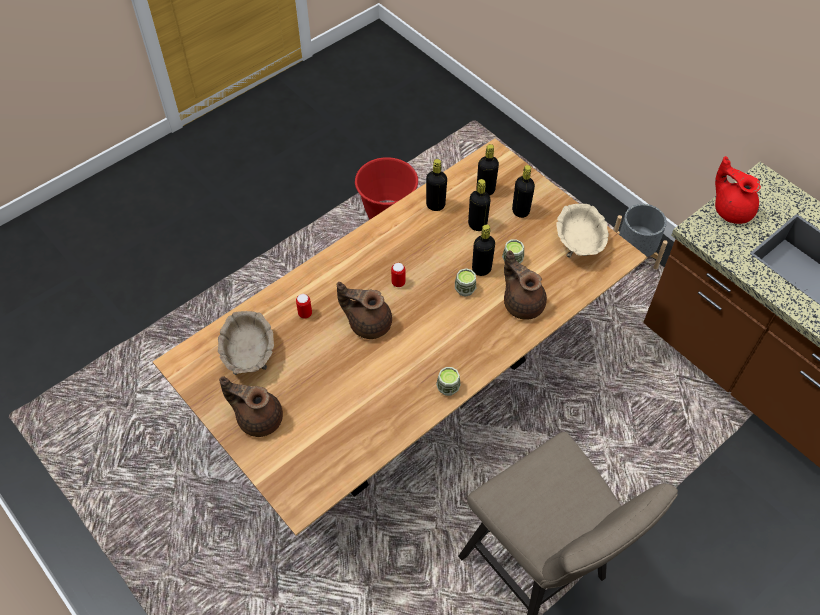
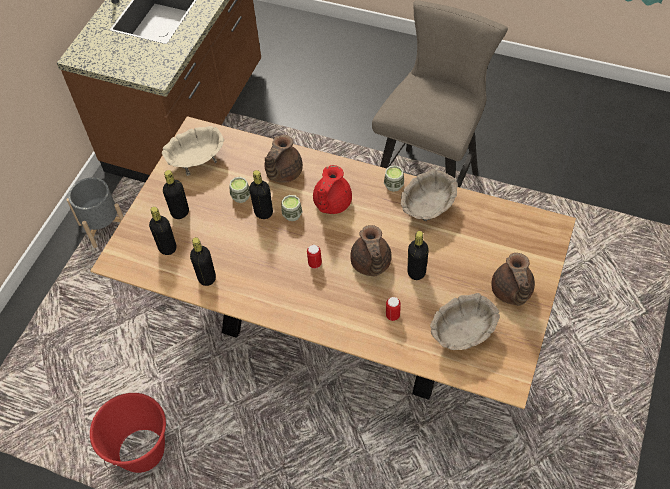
camera: 115 degrees left, 0 degrees up
(399, 402) = (428, 209): none -> beige bowl
(477, 225) = (214, 236): black bottle -> black bottle (416, 272)
(731, 209) = (123, 64): red teapot -> red teapot (331, 203)

